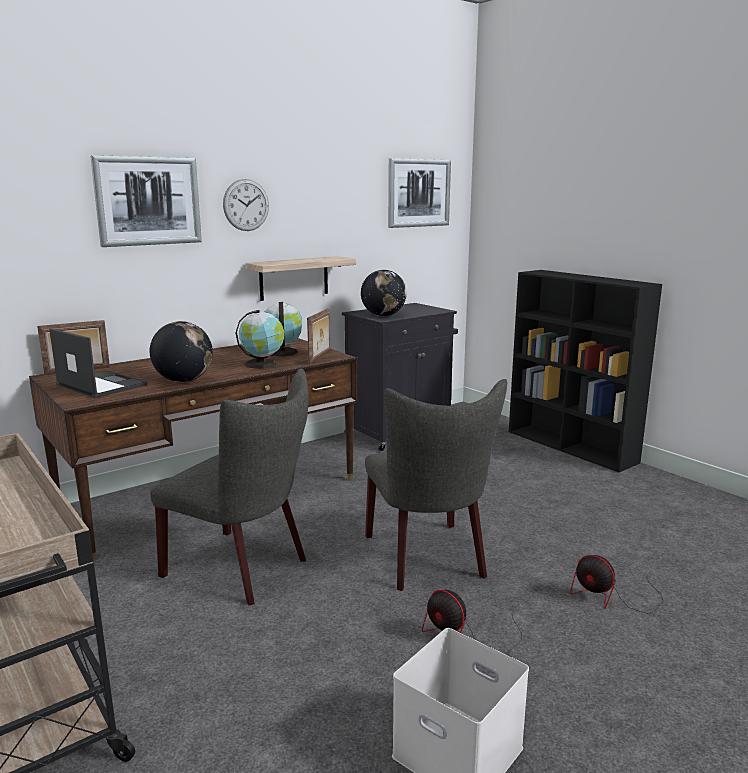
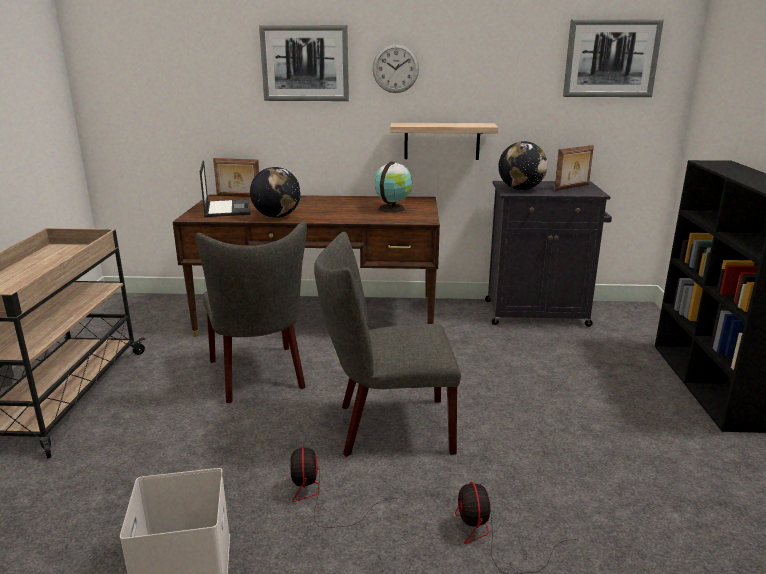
camera: 40 degrees right, 5 degrees up
(262, 364) = (354, 215): globe -> none
(320, 357) = (409, 219): picture frame -> picture frame (572, 187)
(428, 559) = (386, 428): grey chair -> grey chair turned 60 degrees clockwise

